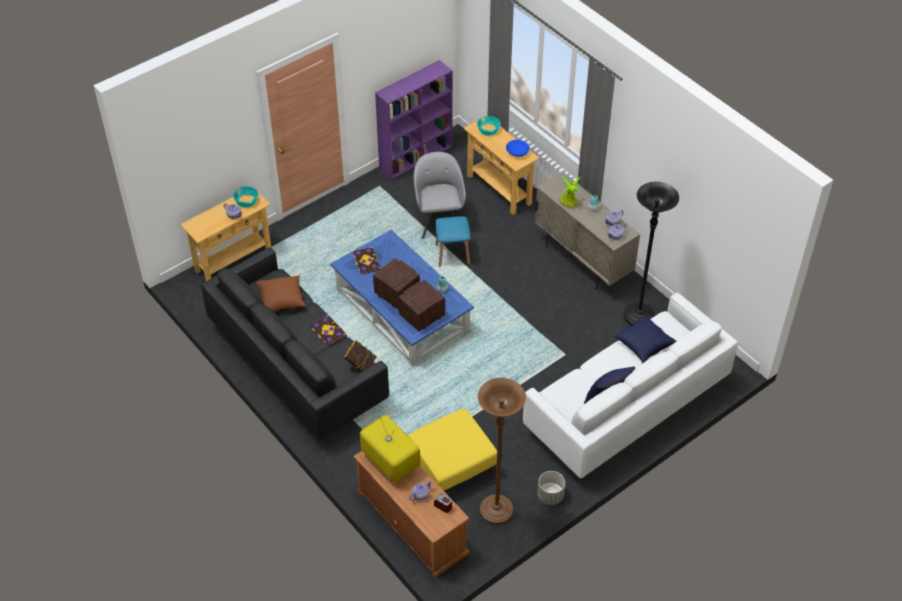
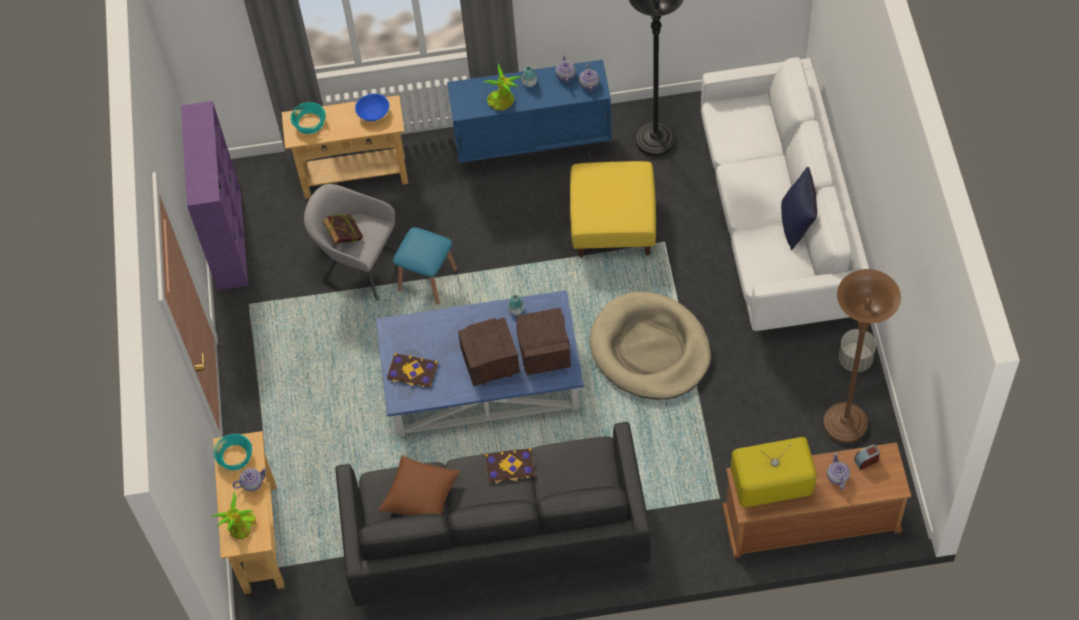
camera: 55 degrees left, 10 degrees up
(203, 224) = (241, 528): none -> potted plant
(360, 365) = (589, 454): book -> book (345, 238)
(451, 466) = (755, 439): yellow ottoman -> yellow ottoman (614, 225)
(480, 382) = (650, 349): none -> beige dog bed
(582, 261) = (534, 151): beige cabinet -> blue cabinet
(643, 344) = (742, 149): blue pillow -> none

